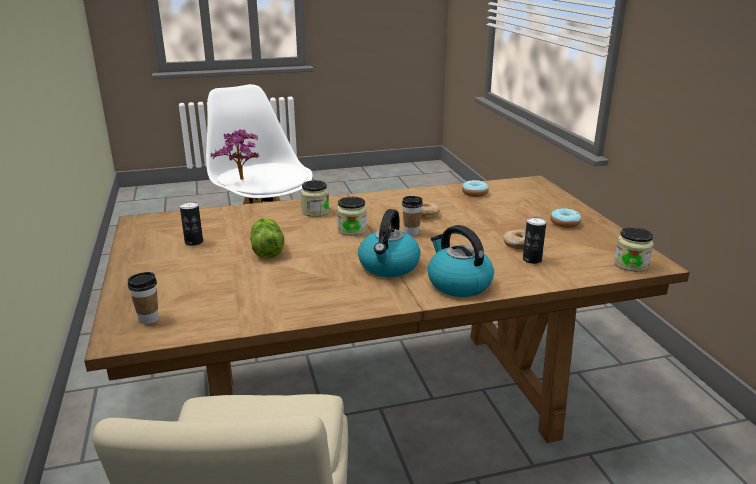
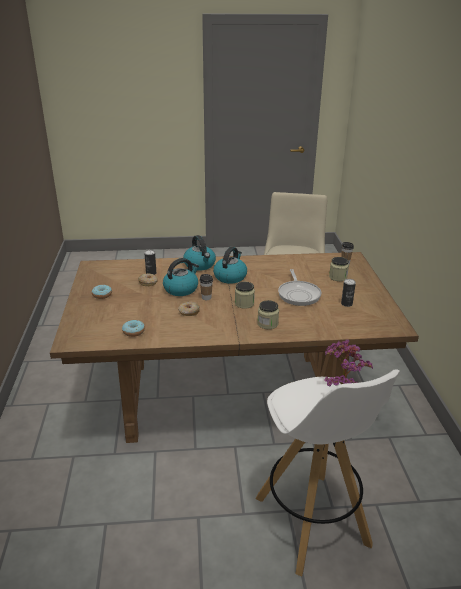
camera: 170 degrees left, 5 degrees up
(267, 249) = (298, 294): lettuce -> frying pan
(458, 240) = (181, 289): none -> kettle
(631, 264) = (103, 266): jar -> jar (338, 277)

